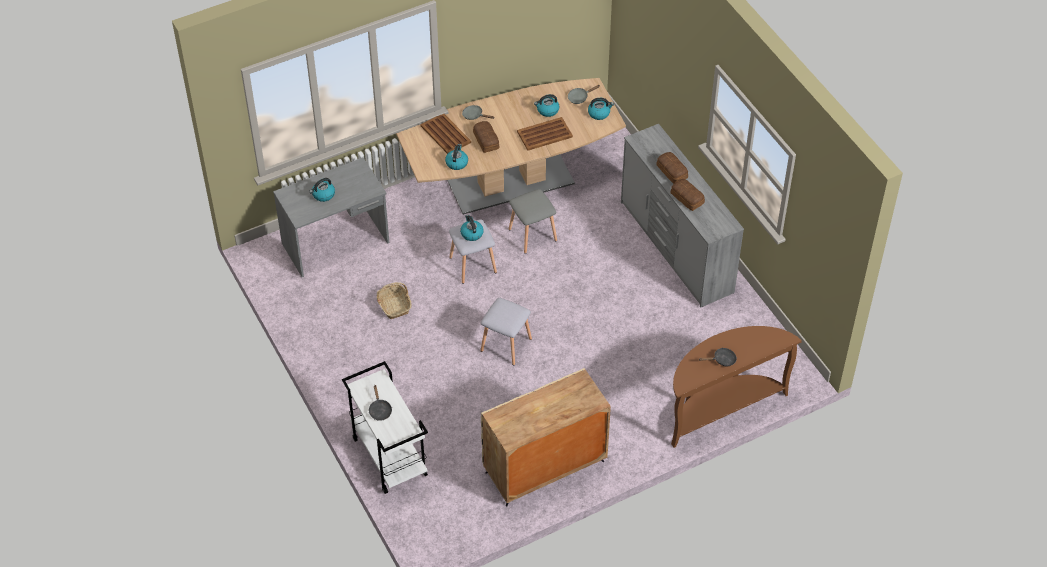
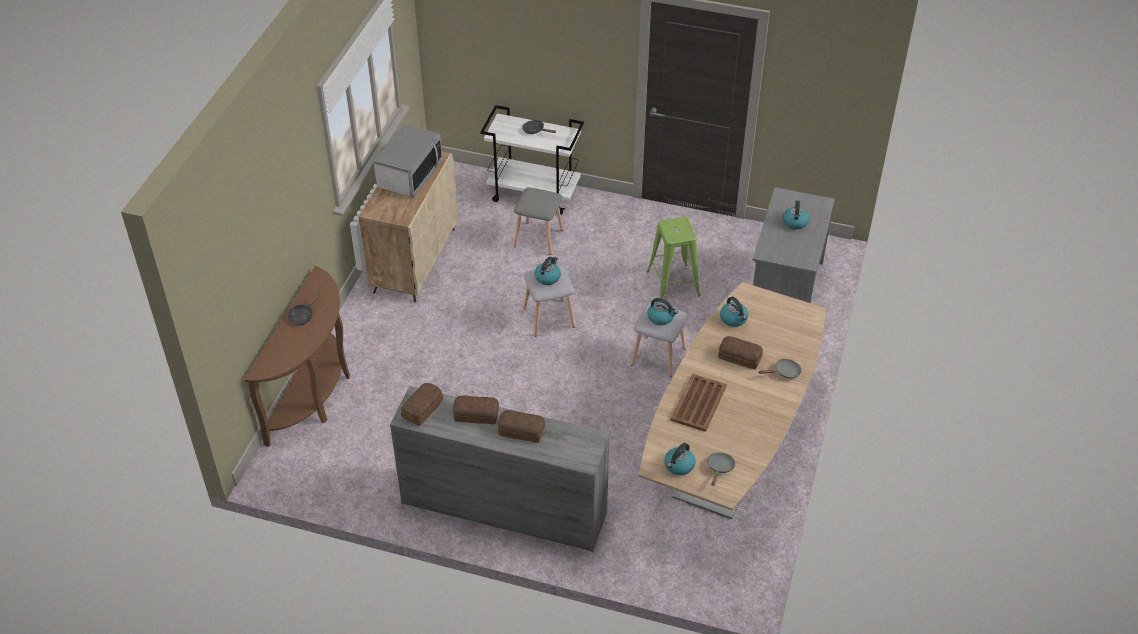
camera: 135 degrees right, 5 degrees down
(394, 305) = (673, 283): basket -> green stool
(445, 134) = (782, 336): brown tray -> none
(532, 235) = (644, 418): grey stool -> grey stool (538, 237)
(534, 415) = (409, 175): none -> microwave
(547, 110) = (729, 429): kettle -> kettle (548, 277)
(714, 223) = (423, 408): none -> bread

